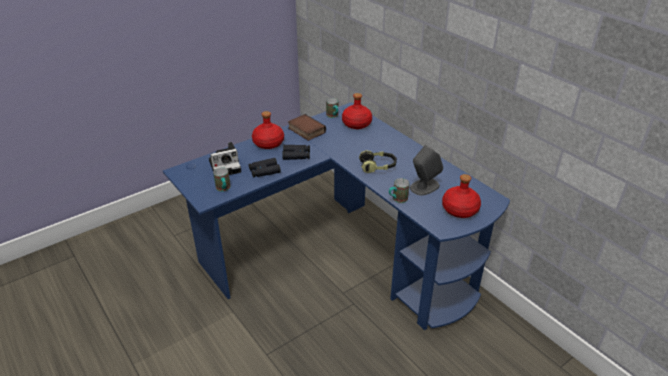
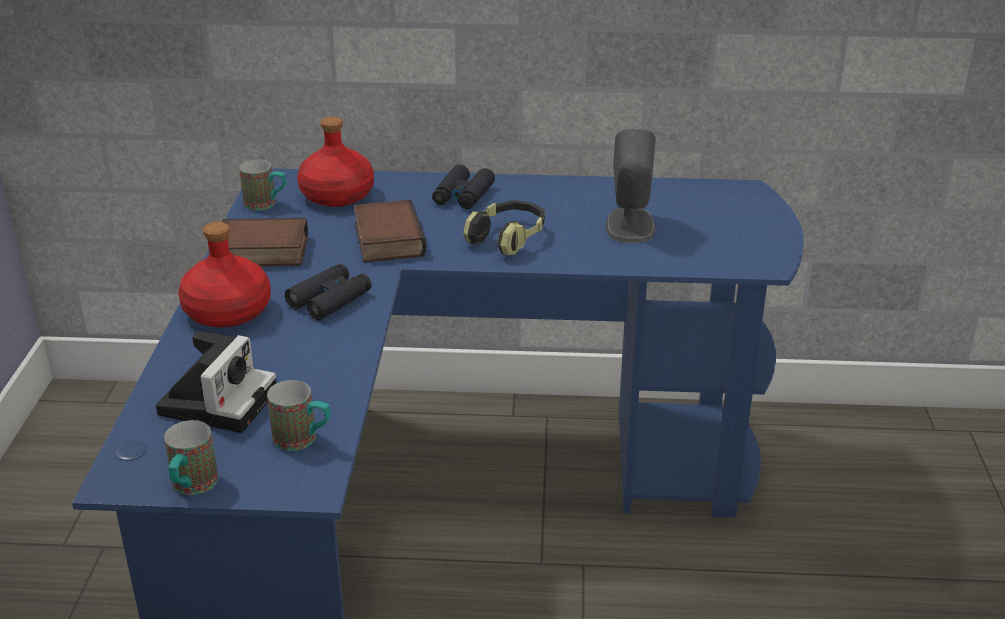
camera: 50 degrees left, 5 degrees down
(264, 171) = (322, 360): black binoculars -> black binoculars (463, 195)
(344, 146) = (386, 239): none -> book
(397, 199) = (631, 265): mug -> mug (191, 487)
(459, 209) = (732, 227): red bottle -> none

